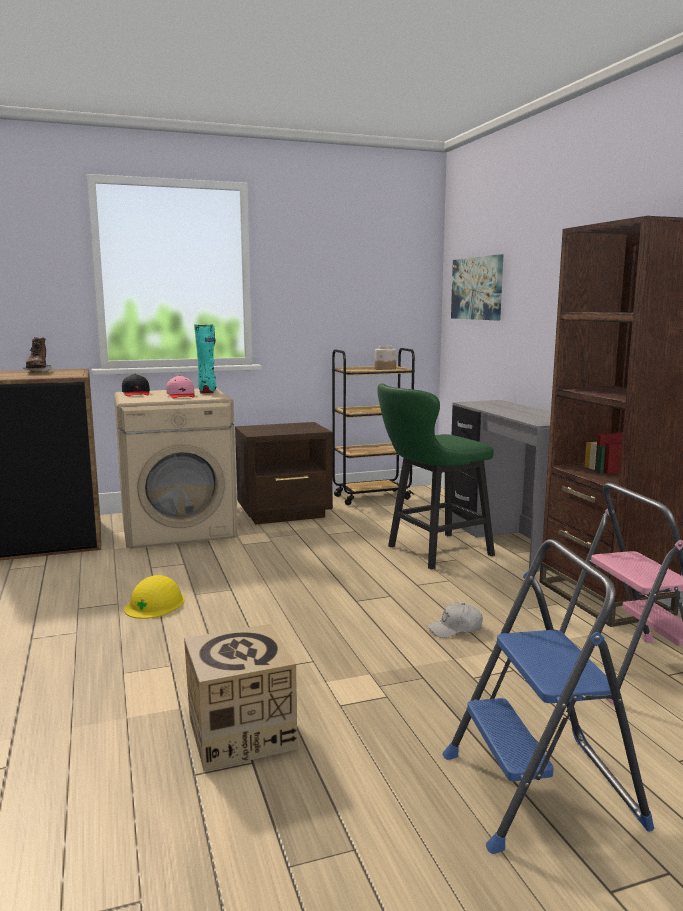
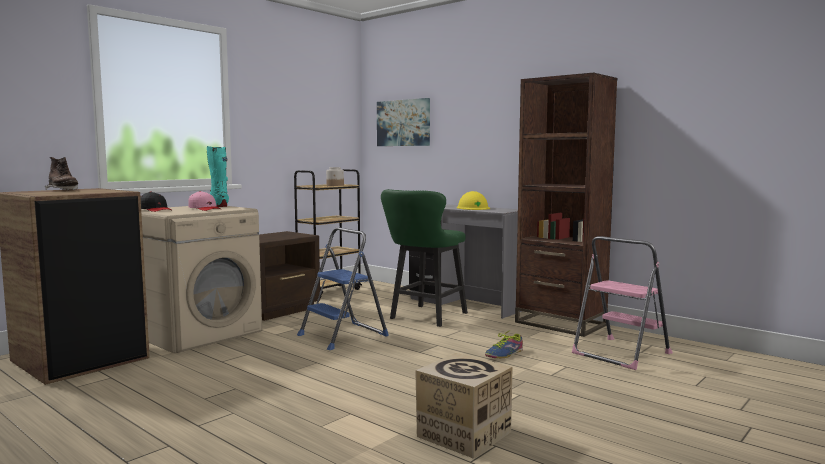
camera: 30 degrees left, 5 degrees down
(155, 604) = (269, 382): yellow hard hat -> yellow hard hat (473, 208)
(455, 629) = (504, 354): white cap -> shoe
(549, 789) = (661, 412): blue step ladder -> blue step ladder (346, 335)

